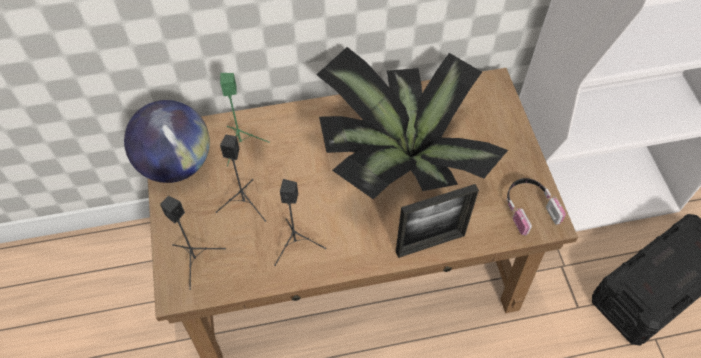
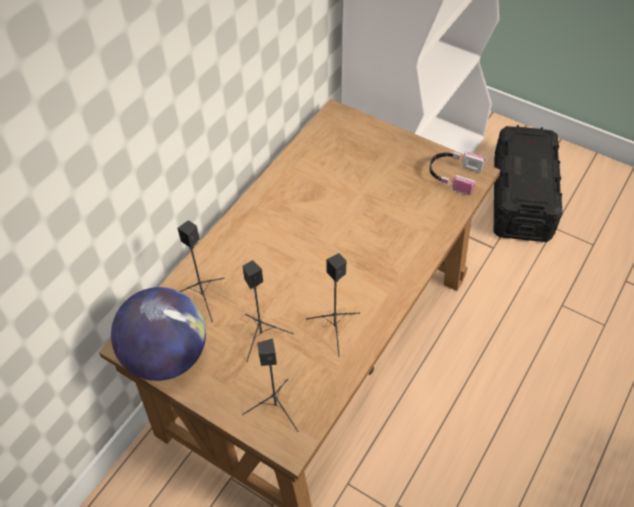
camera: 45 degrees left, 5 degrees down
(241, 145) = (204, 298): green speaker -> black speaker
(398, 160) = (334, 213): potted plant -> none
(430, 243) = (422, 248): picture frame -> none

